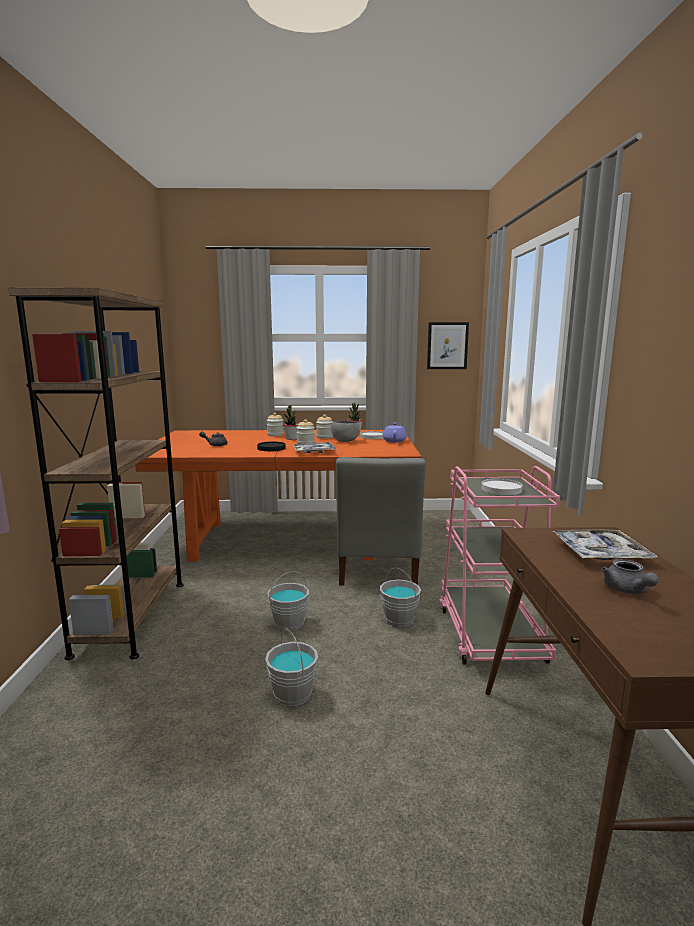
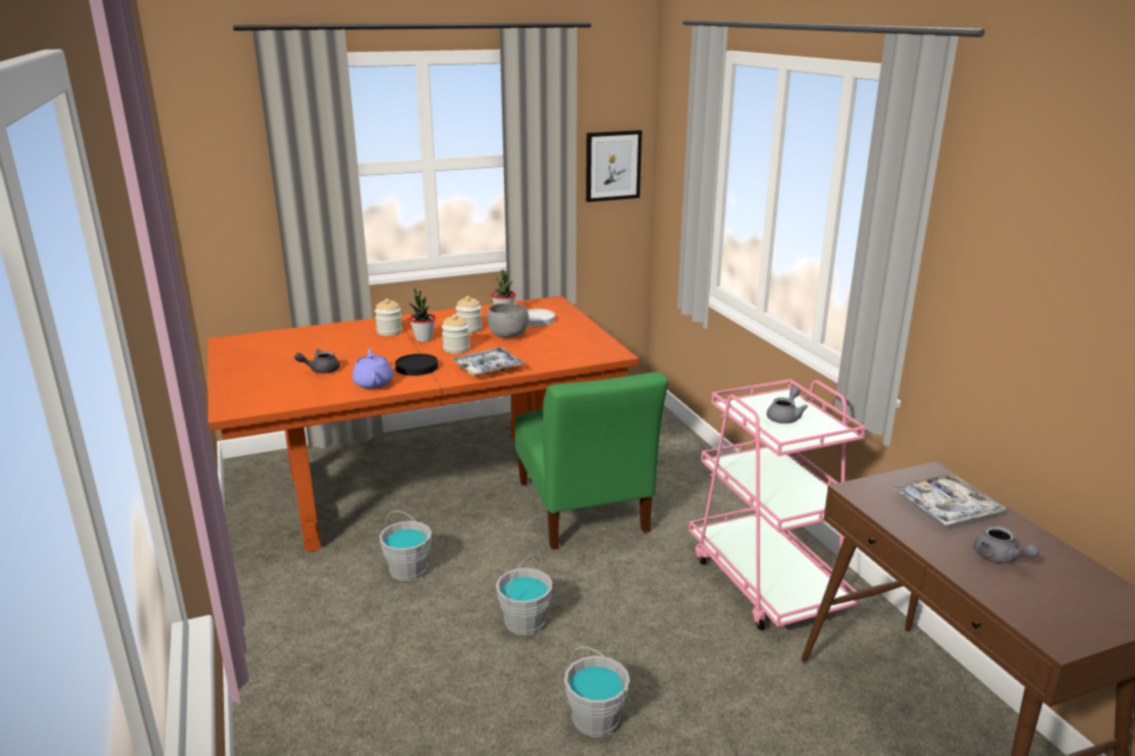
camera: 20 degrees left, 10 degrees up
(131, 616) = (297, 663): brown bookcase -> none
(377, 568) = (582, 510): grey chair -> green chair
(394, 441) = (574, 326): purple teapot -> purple teapot (373, 383)
(399, 619) = (656, 584): grey bucket -> grey bucket (409, 570)
(501, 489) = (785, 417): white plate -> grey teapot

